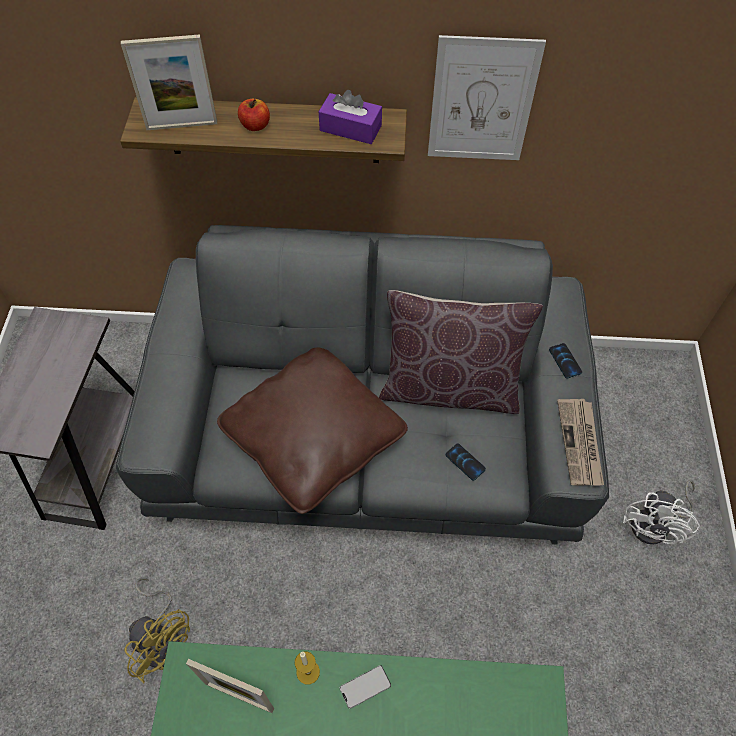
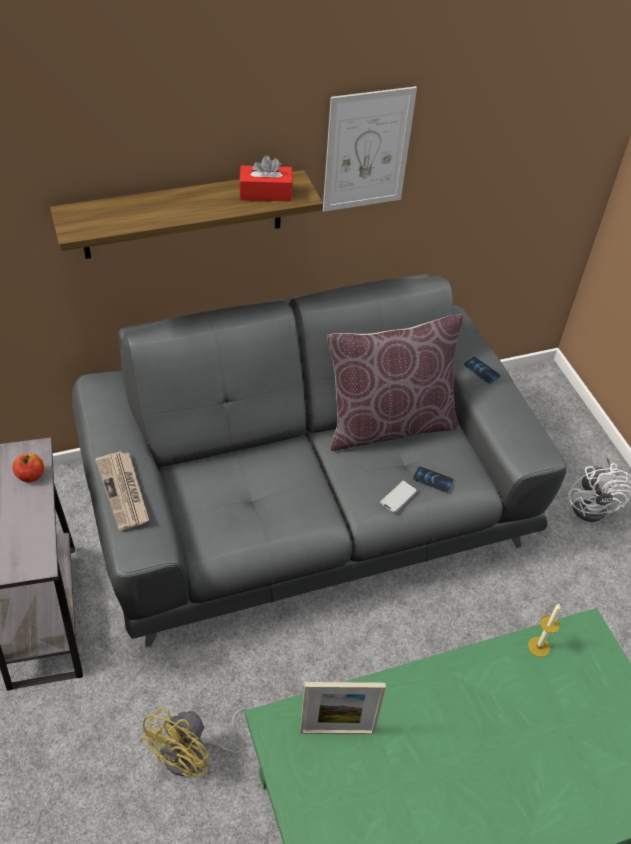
camera: 25 degrees left, 10 degrees down
(163, 638) = (195, 755): yellow fan -> yellow fan turned 105 degrees clockwise
(182, 125) = (111, 220): picture frame -> none
(255, 125) = (180, 207): apple -> apple (30, 475)
(308, 672) = (388, 689): candle -> candle (538, 647)
(313, 437) = (286, 500): brown pillow -> none
(350, 128) = (265, 193): purple tissue box -> red tissue box
(365, 687) = (444, 682): phone -> phone (398, 497)
(580, 443) = (526, 430): newspaper -> newspaper (124, 492)

